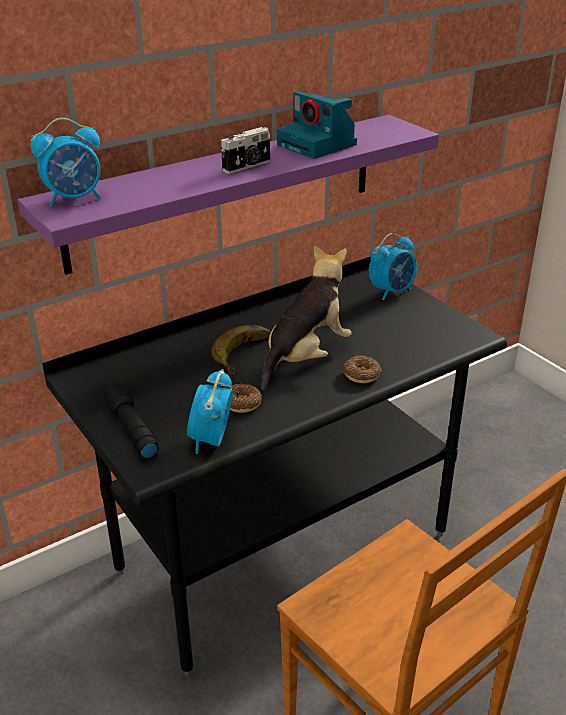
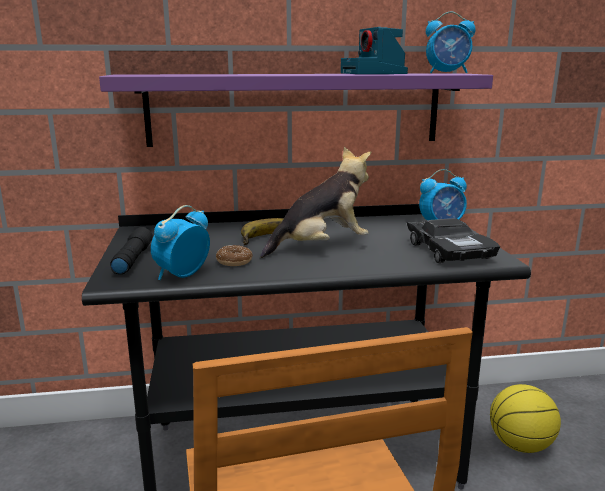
camera: 25 degrees right, 15 degrees down
(74, 199) = (146, 74): alarm clock -> alarm clock (447, 73)
(248, 166) = (298, 74): camera -> none
(361, 375) = (357, 264): donut -> none
(426, 333) = (449, 251): none -> black toy car
(468, 474) = (519, 445): none -> basketball

